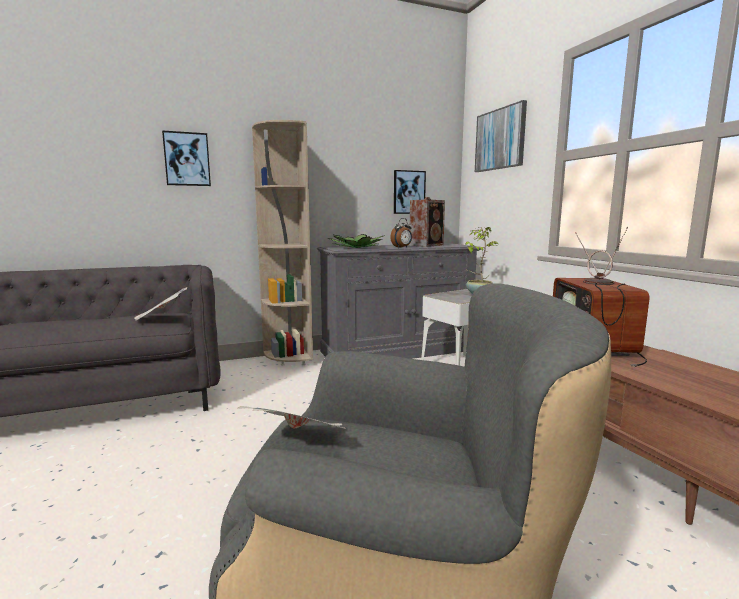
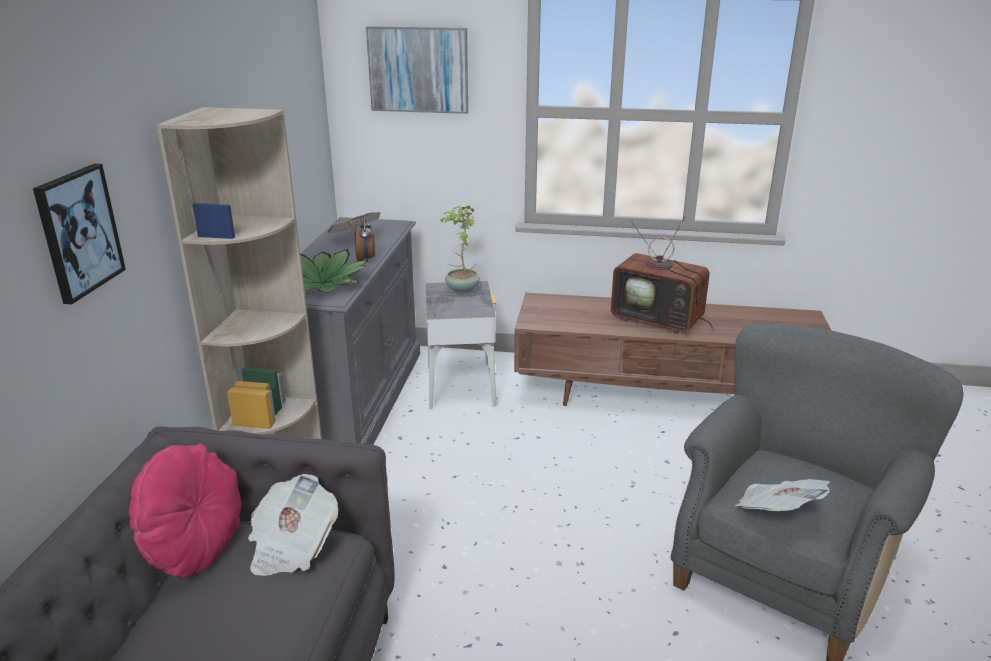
camera: 60 degrees left, 15 degrees up
(158, 312) = (197, 552): none -> pink pillow
(409, 192) = (297, 158): picture -> none
(427, 245) = (354, 237): speaker -> newspaper

